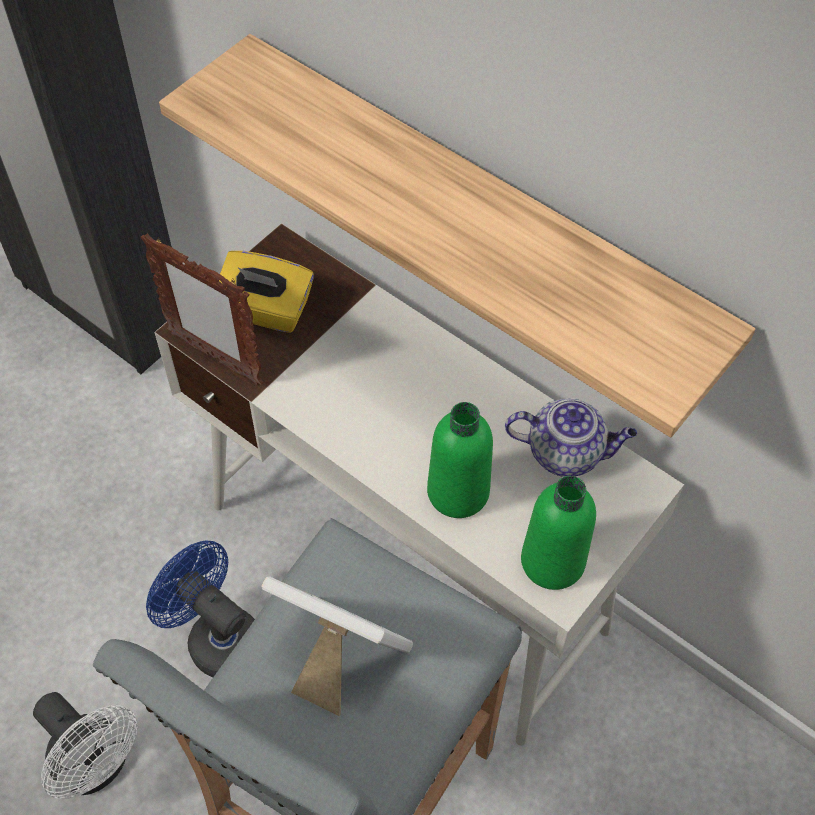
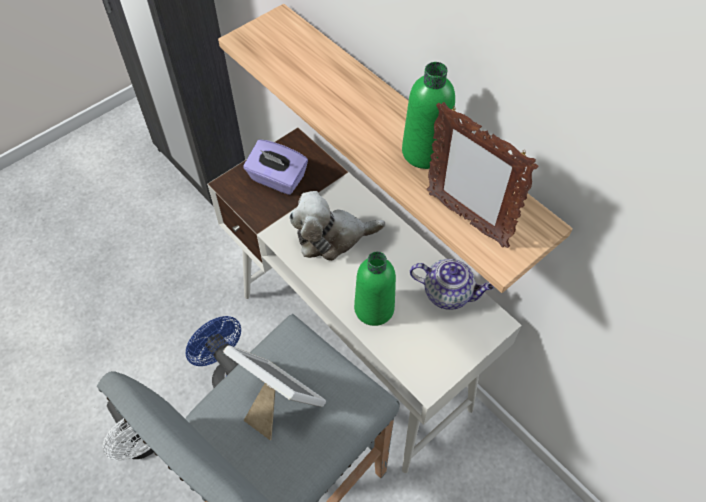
camera: 10 degrees right, 0 degrees up
(215, 357) = (240, 204): picture frame -> picture frame (465, 219)
(265, 310) = (277, 179): yellow tissue box -> purple tissue box
(371, 390) = (332, 237): none -> plush toy
(552, 561) = (426, 362): green bottle -> green bottle (424, 152)

